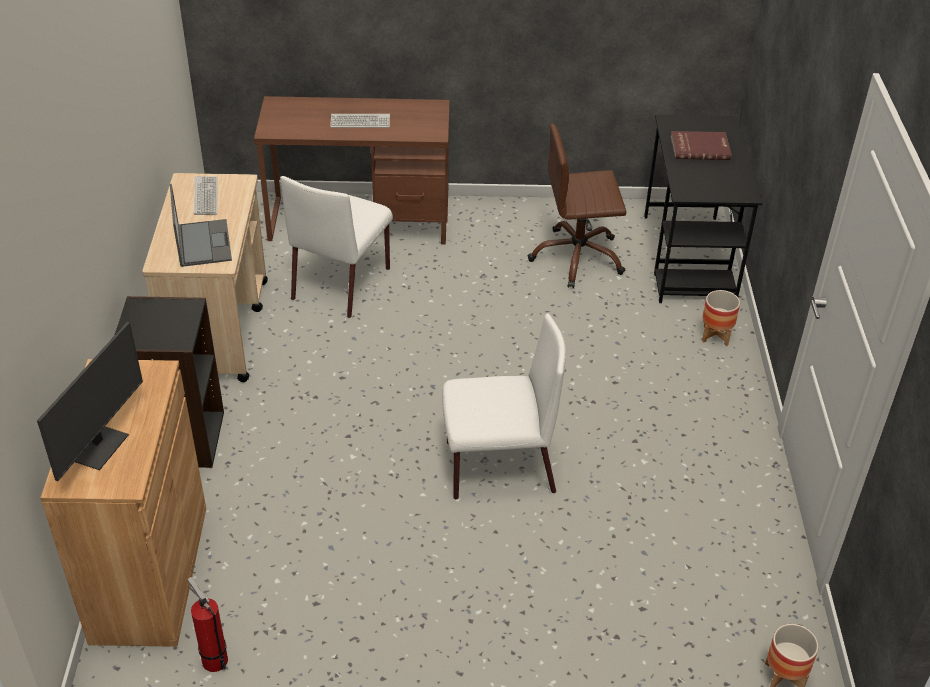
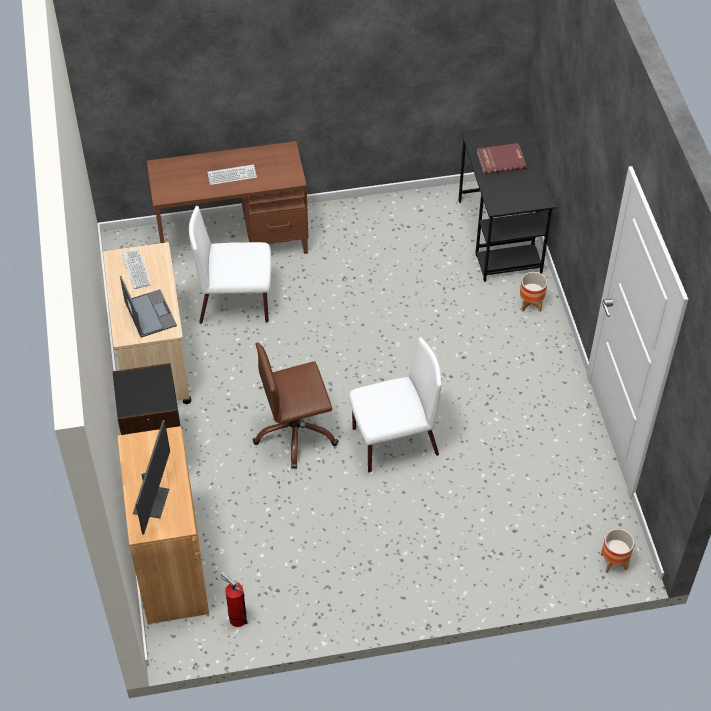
camera: 10 degrees left, 10 degrees up
(342, 282) = (236, 302): white chair -> white chair turned 75 degrees clockwise
(577, 258) = (413, 249): brown office chair -> brown office chair (295, 433)

